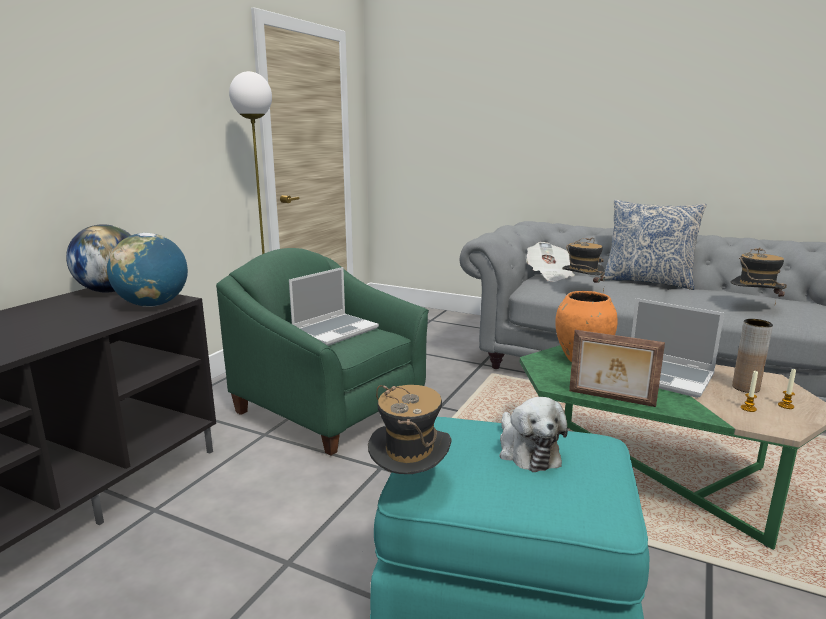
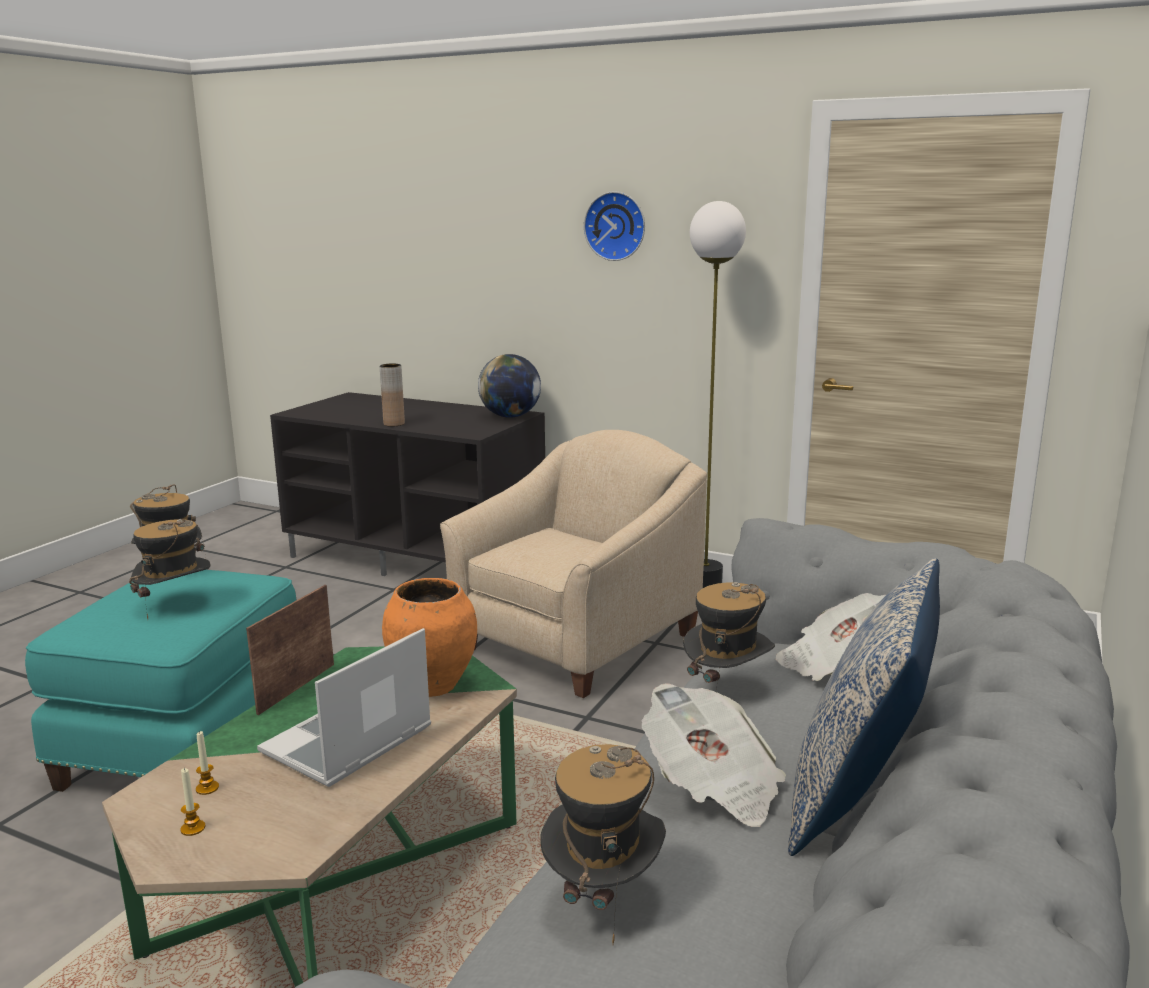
camera: 90 degrees right, 0 degrees up
(143, 89) = (616, 226): none -> wall clock
(153, 305) = (459, 431): globe -> none
(330, 409) = (577, 642): green armchair -> beige armchair
(335, 330) = (561, 540): laptop -> none
(527, 451) = (175, 605): plush toy -> hat
(664, 294) = (713, 786): none -> newspaper
(745, 388) = (272, 810): brown vase -> brown vase (394, 424)

